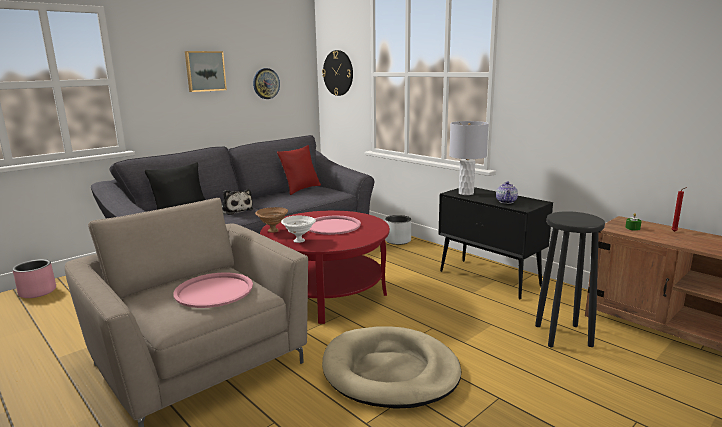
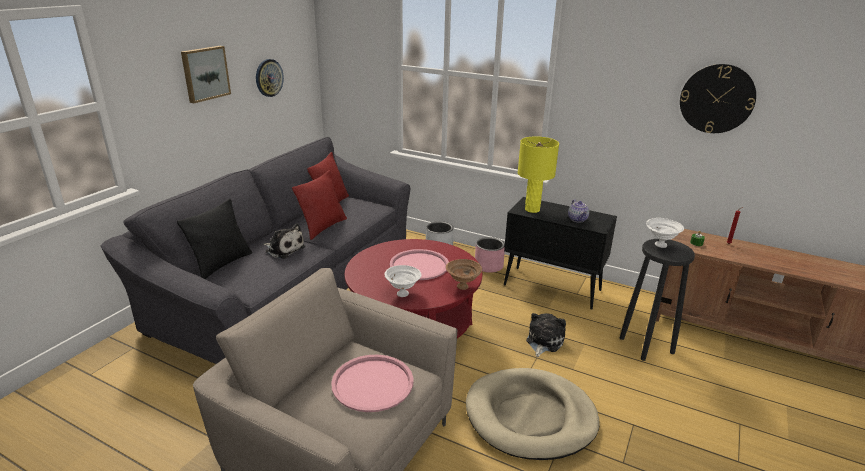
camera: 20 degrees left, 10 degrees up
(37, 292) = (56, 389): pink planter -> pink planter (488, 266)
(273, 231) = (362, 282): brown bowl -> brown bowl (463, 287)
(280, 201) = (323, 227): none -> red pillow
(338, 73) = (349, 60): wall clock -> wall clock (717, 99)
(449, 317) = (543, 341): none -> plush toy
(465, 193) = (532, 209): grey table lamp -> yellow table lamp
(568, 215) = (660, 245): none -> white bowl

